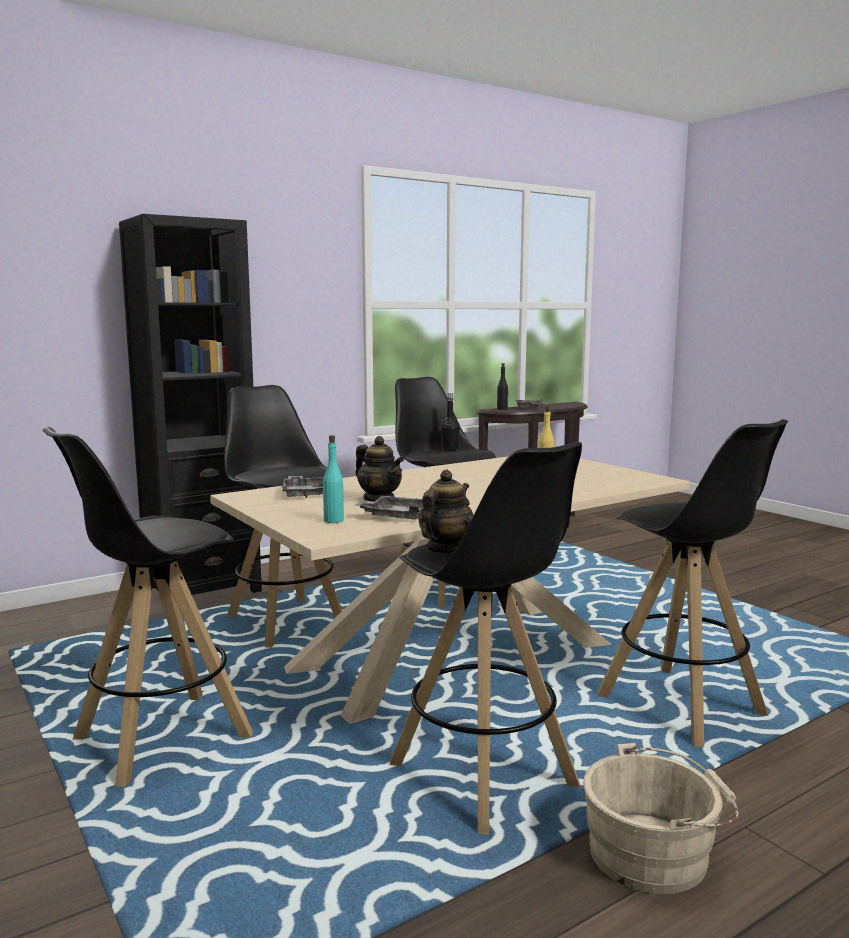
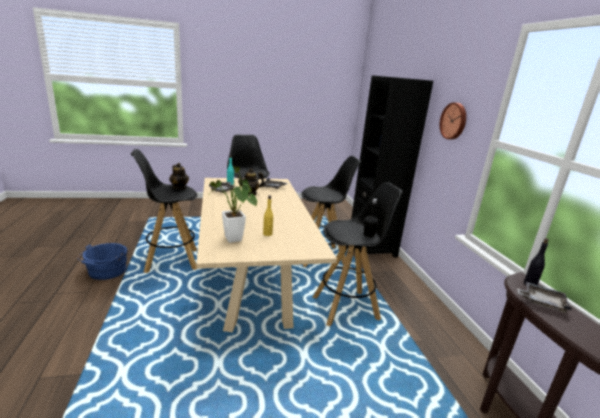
camera: 110 degrees right, 10 degrees up
(287, 289) = (454, 121): none -> wall clock
(602, 478) = (234, 241): none -> potted plant
(654, 853) = (106, 272): beige bucket -> blue bucket
(682, 706) = (150, 320): black stool -> none

